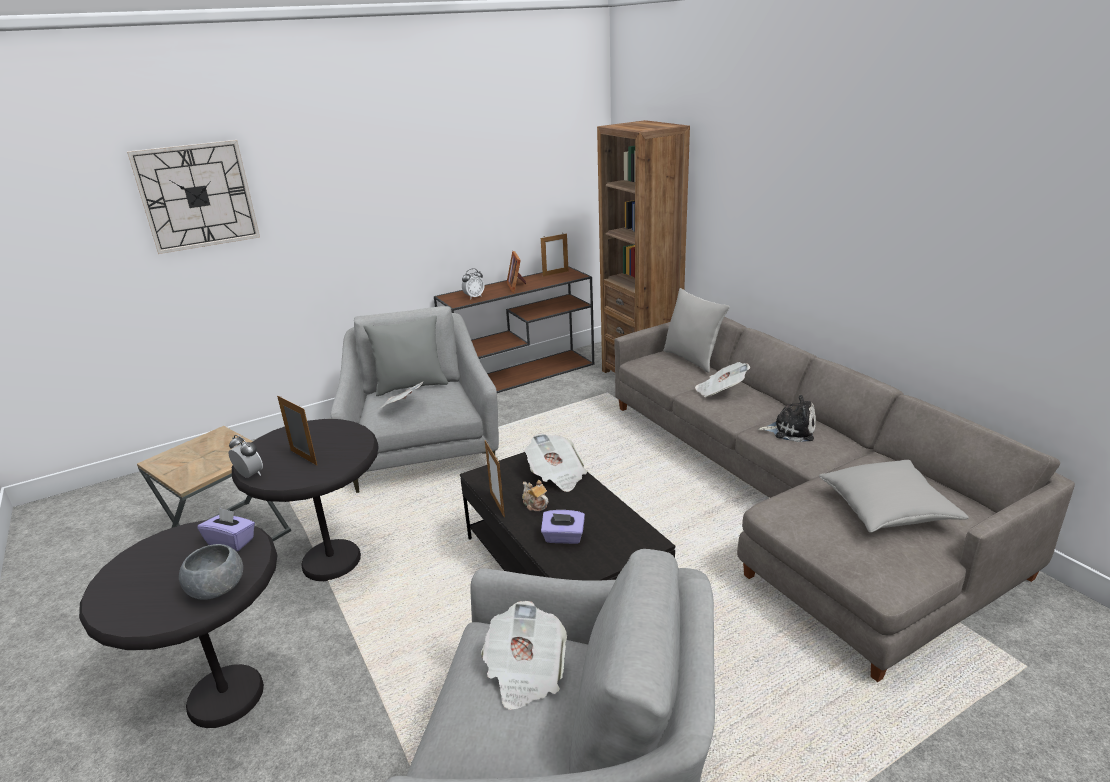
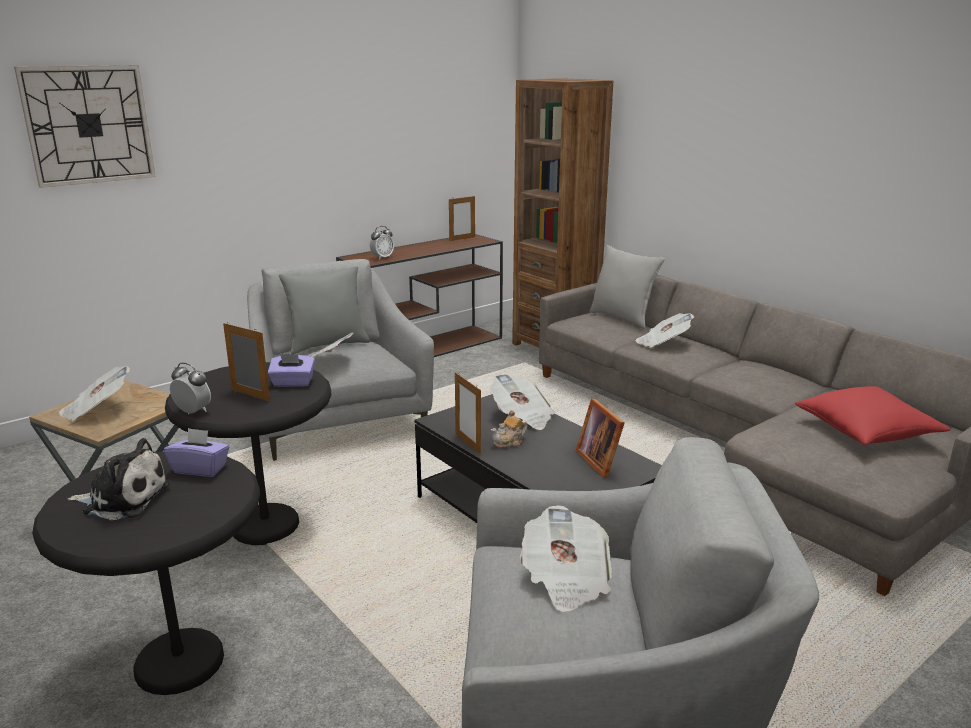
camera: 10 degrees left, 5 degrees down
(190, 459) = (97, 410): none -> newspaper
(217, 588) = (204, 510): grey bowl -> none
(517, 286) = (425, 249): picture frame -> picture frame (600, 461)
(535, 505) = (509, 442): teapot -> teapot turned 75 degrees counterclockwise
(563, 537) = (552, 468): purple tissue box -> purple tissue box (292, 383)
(791, 430) = (746, 373): plush toy -> plush toy (123, 499)
(887, 509) = (866, 431): grey pillow -> red pillow

